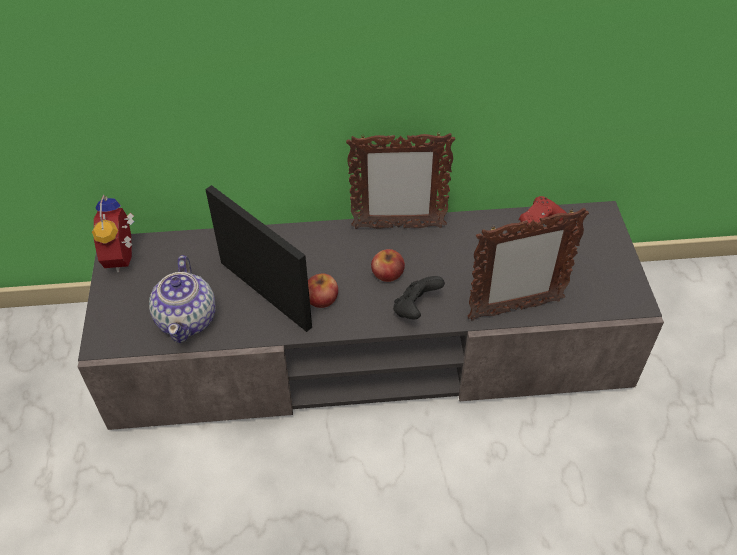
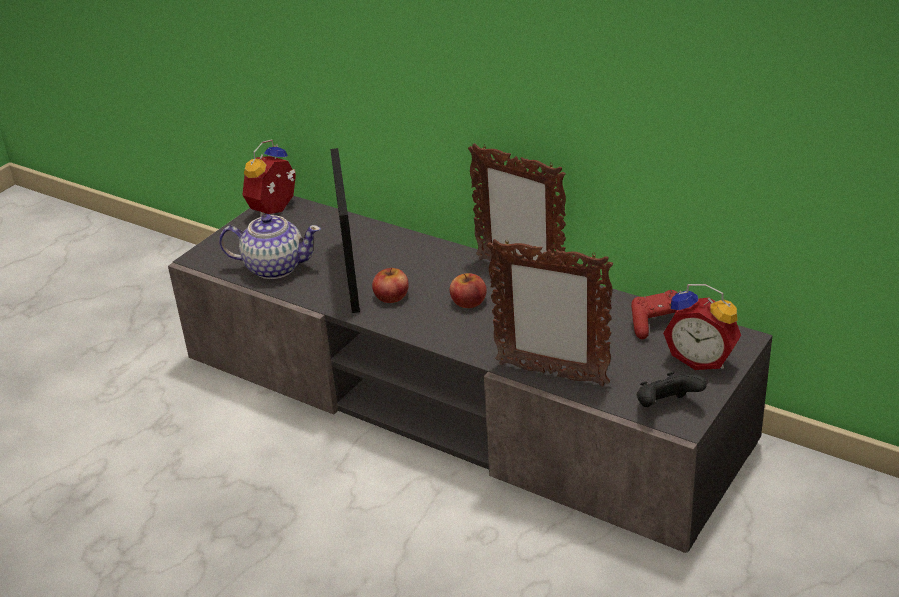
camera: 40 degrees right, 15 degrees down
(187, 319) = (274, 267): teapot -> teapot turned 120 degrees counterclockwise
(415, 309) = (461, 336): black game controller -> black game controller (666, 407)
(595, 243) = (701, 359): none -> alarm clock

